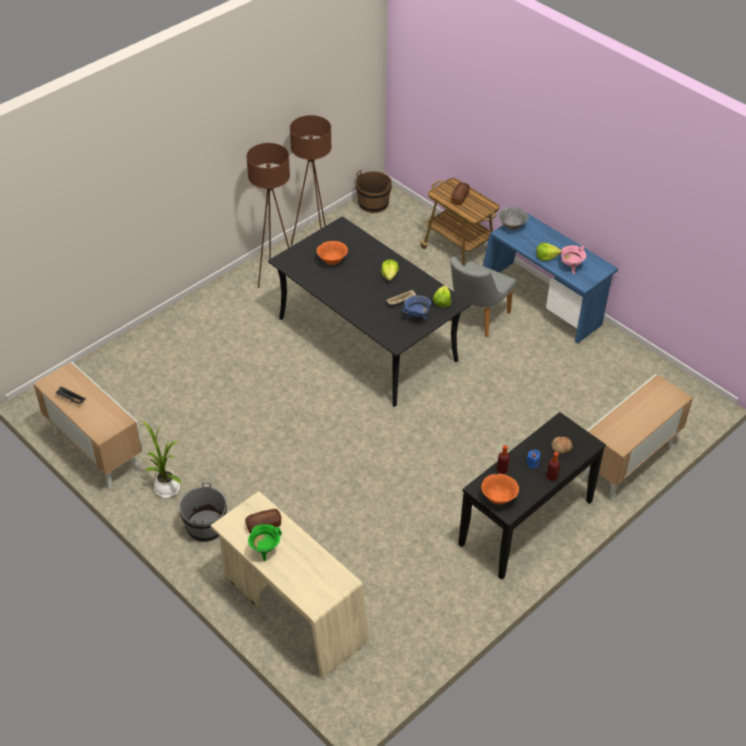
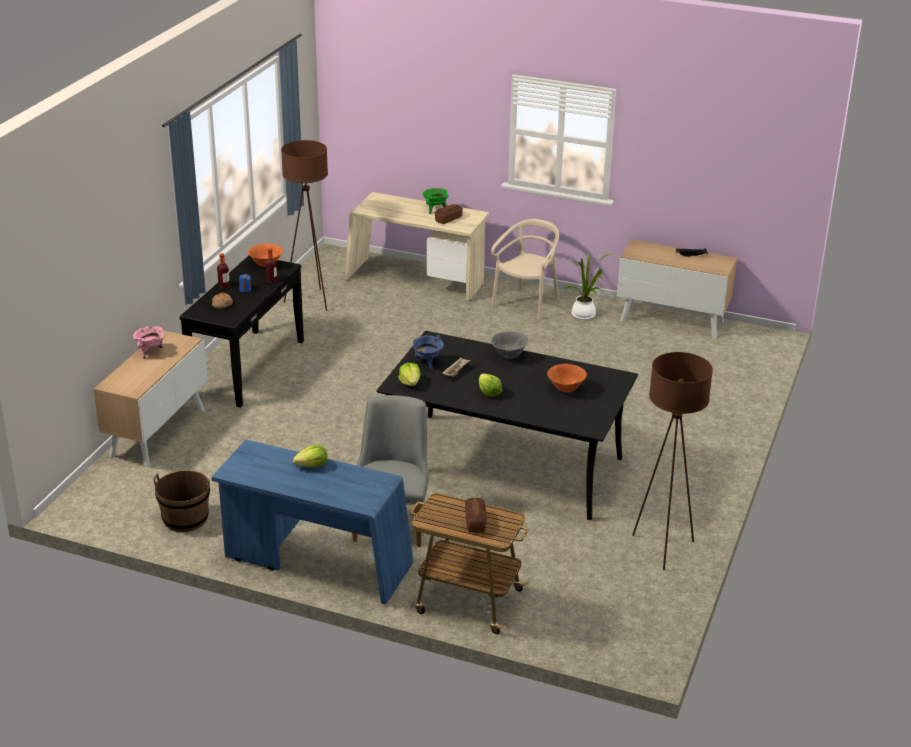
camera: 155 degrees right, 15 degrees down
(206, 526) = (526, 303): grey bucket -> beige chair
(275, 275) = (673, 500): brown floor lamp -> brown floor lamp (310, 301)
(373, 204) = (641, 634): brown bucket -> brown bucket (185, 518)
(512, 226) = (376, 490): grey bowl -> grey bowl (509, 356)
(571, 267) = (274, 461): pink cooking pot -> pink cooking pot (150, 352)

